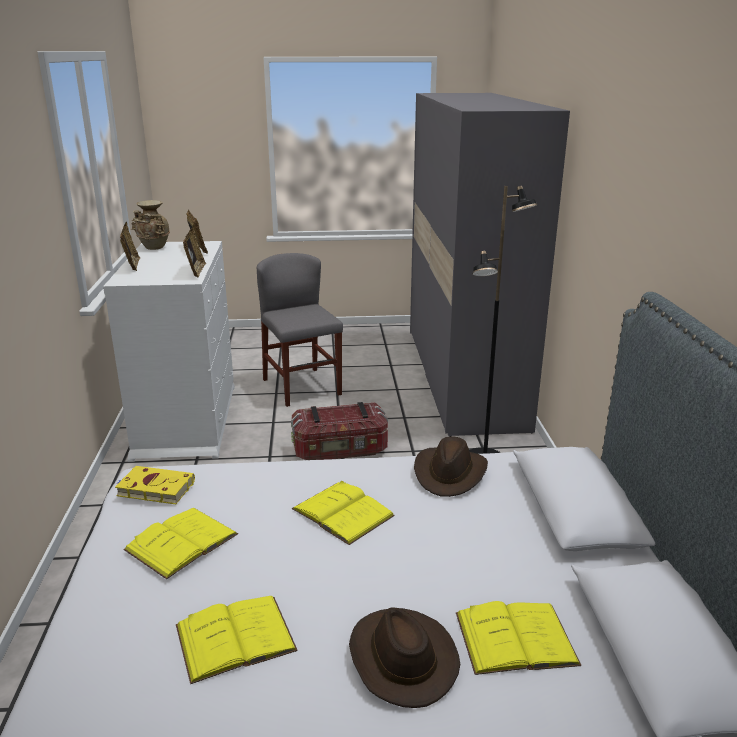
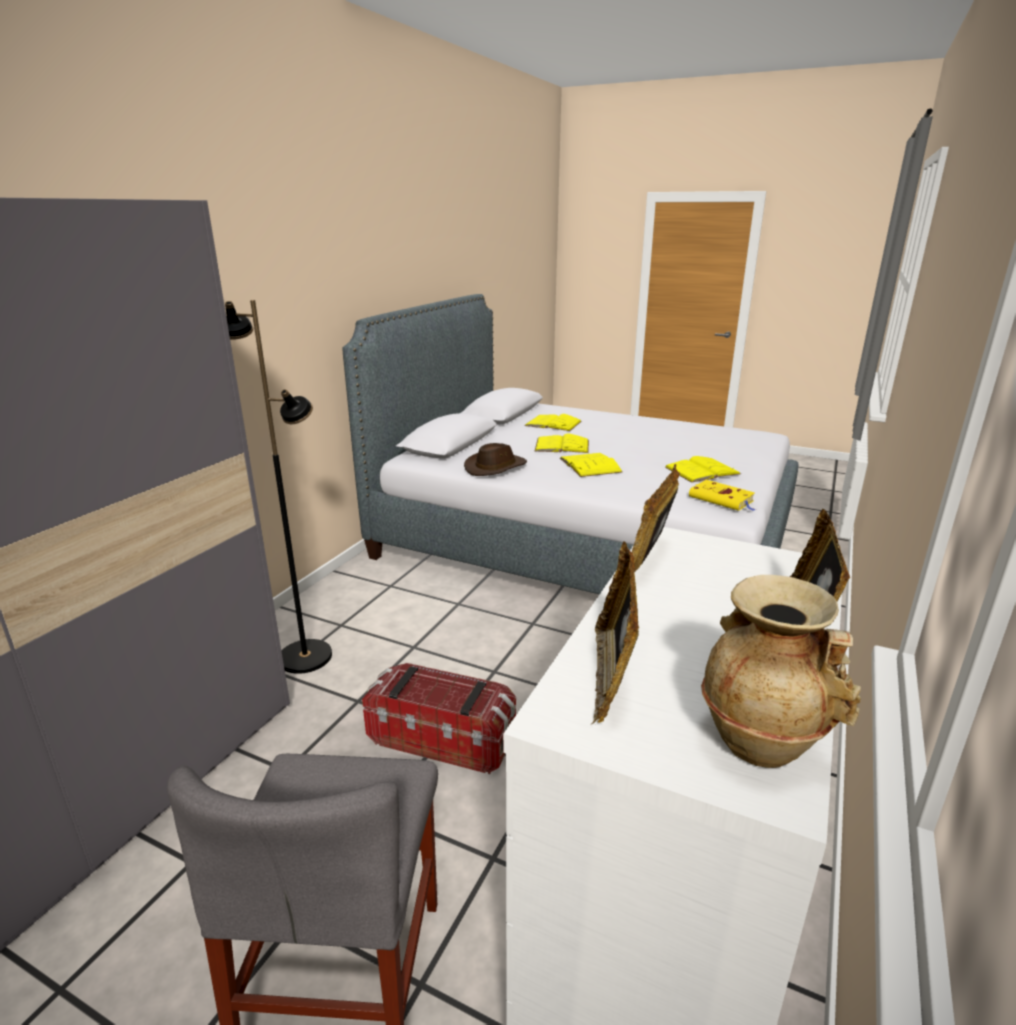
camera: 150 degrees left, 0 degrees up
(235, 637) = (678, 443): yellow book -> yellow book (562, 445)
(401, 658) = (607, 428): brown hat -> none

